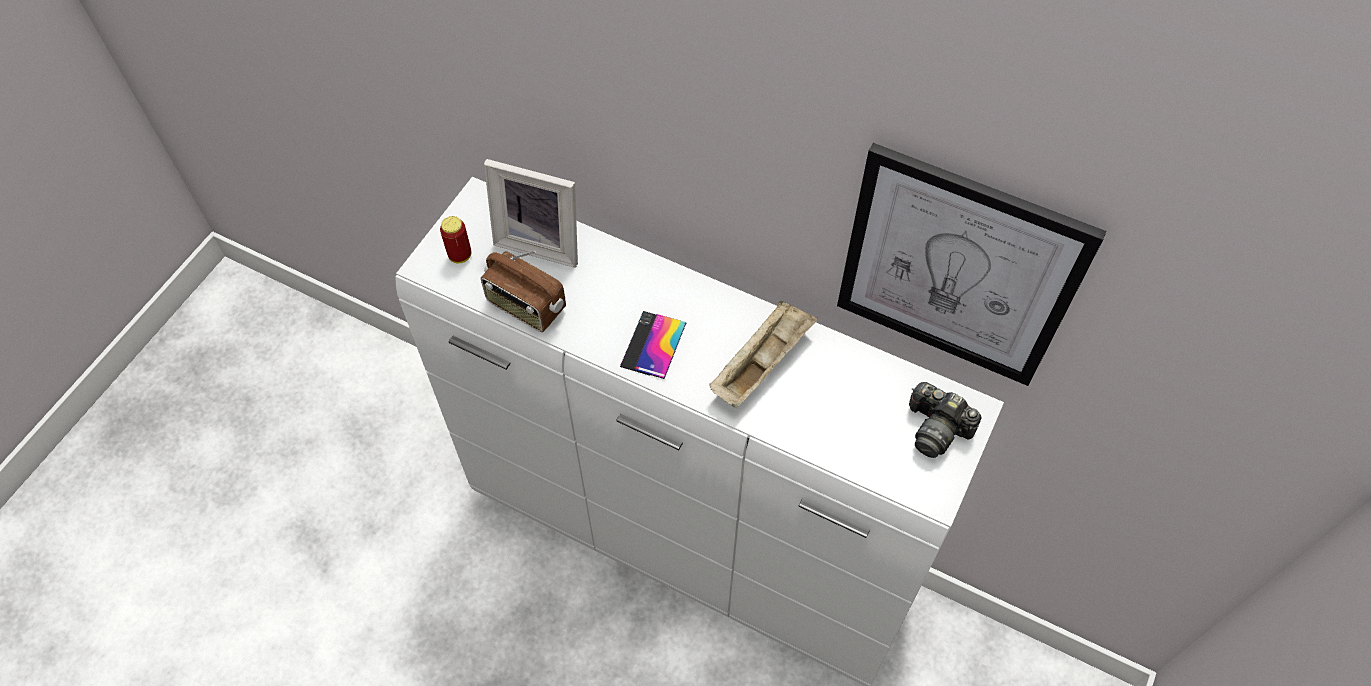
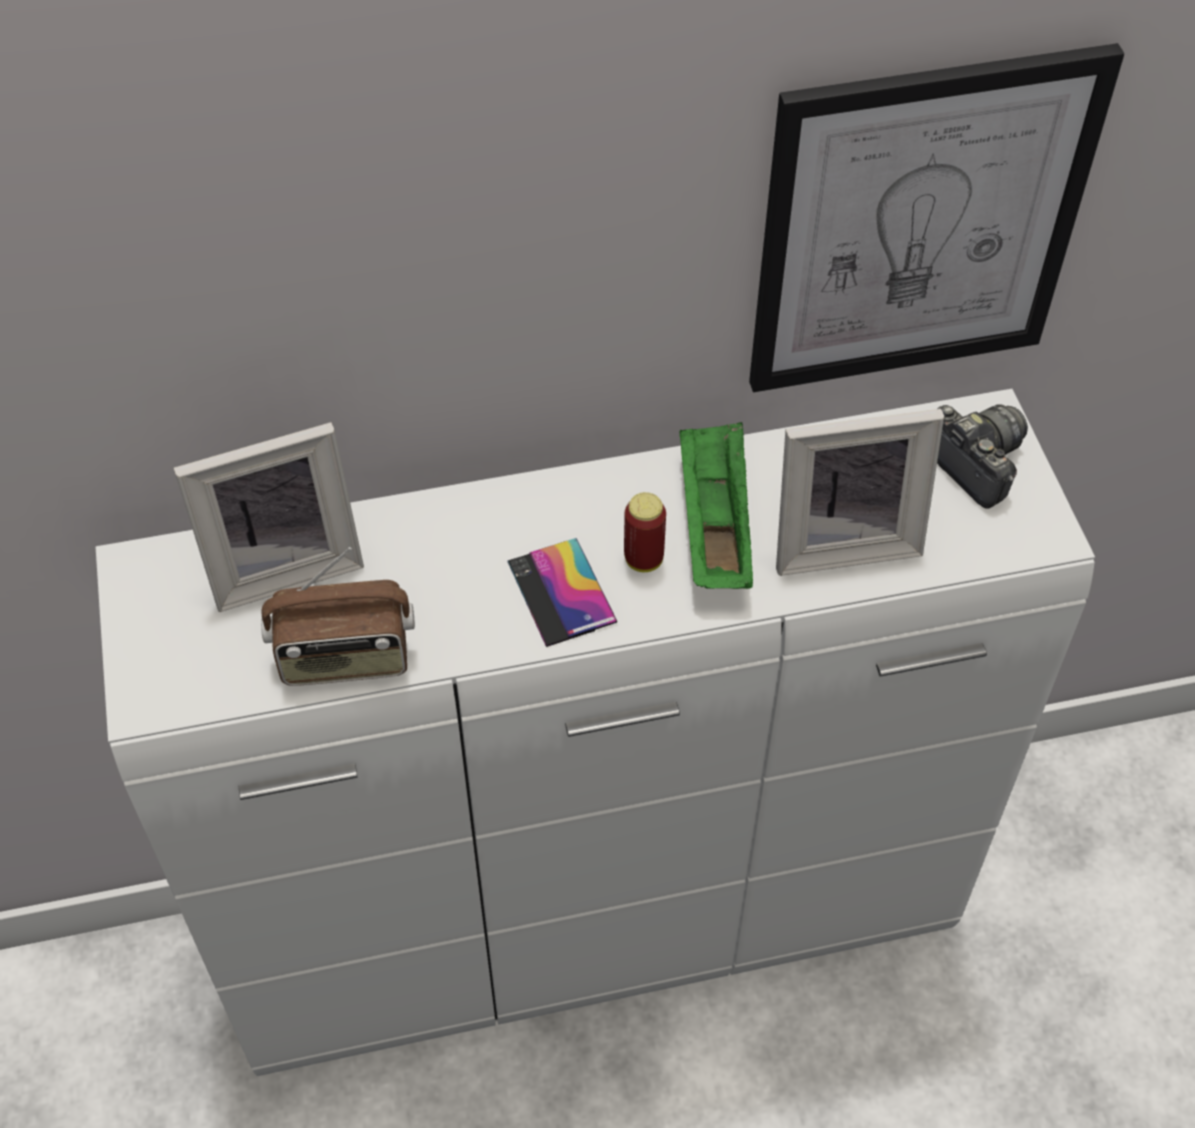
camera: 40 degrees left, 5 degrees down
(460, 255) = (183, 656): can -> can (643, 559)
(762, 363) = (714, 524): beige tray -> green tray
(820, 418) = (842, 540): none -> picture frame
(936, 428) = (975, 463): camera -> camera turned 120 degrees counterclockwise

